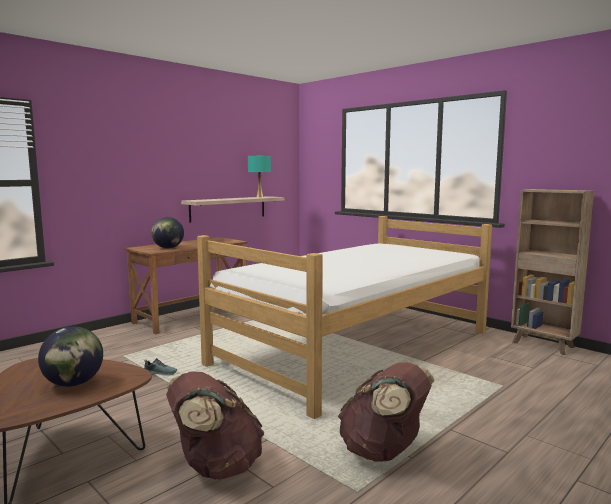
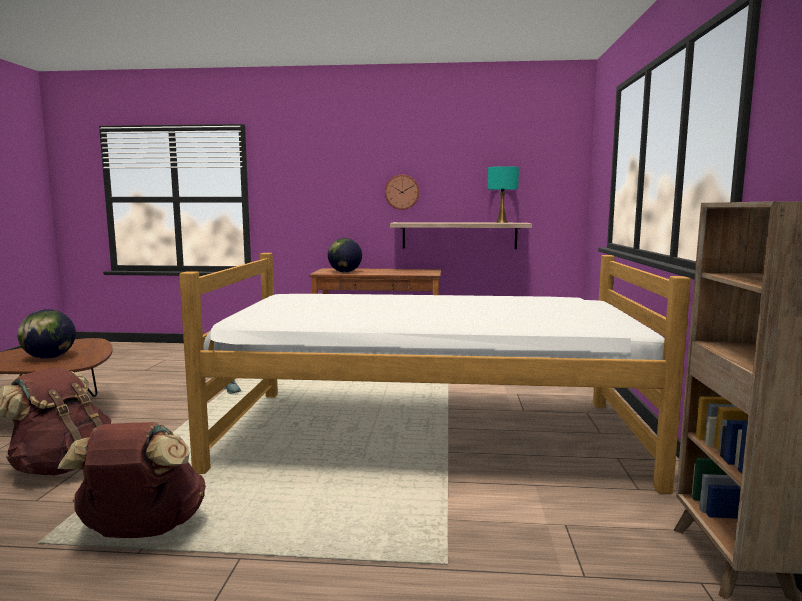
camera: 50 degrees right, 0 degrees up
(187, 174) = (402, 192): none -> wall clock

